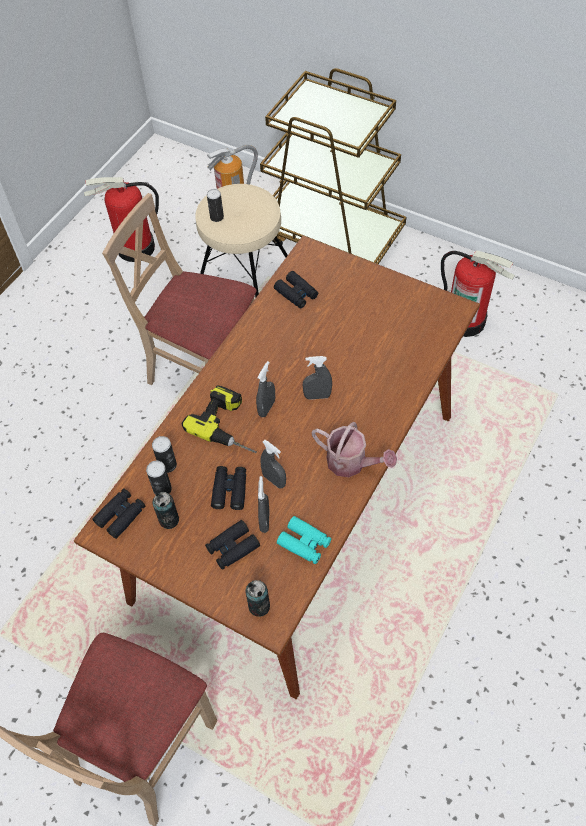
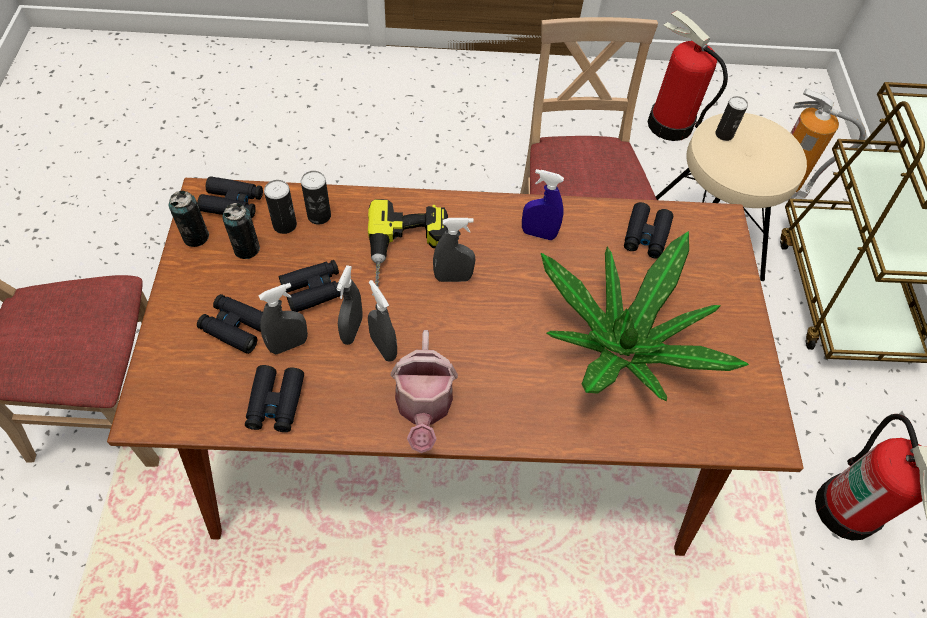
camera: 55 degrees right, 0 degrees up
(259, 606) = (165, 390): can -> can (195, 237)
(261, 347) = (538, 234): none -> blue spray bottle
(304, 543) = (275, 403): turquoise binoculars -> black binoculars
(317, 396) = (504, 324): grey spray bottle -> grey spray bottle (383, 347)
(366, 344) = (622, 347): none -> potted plant

